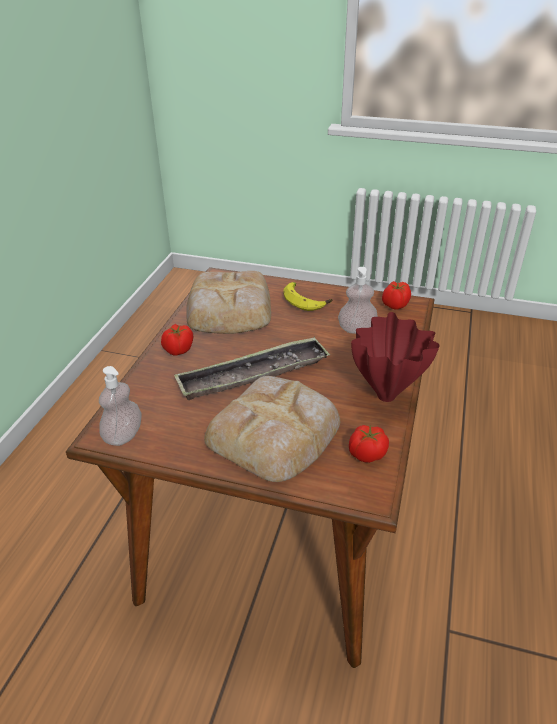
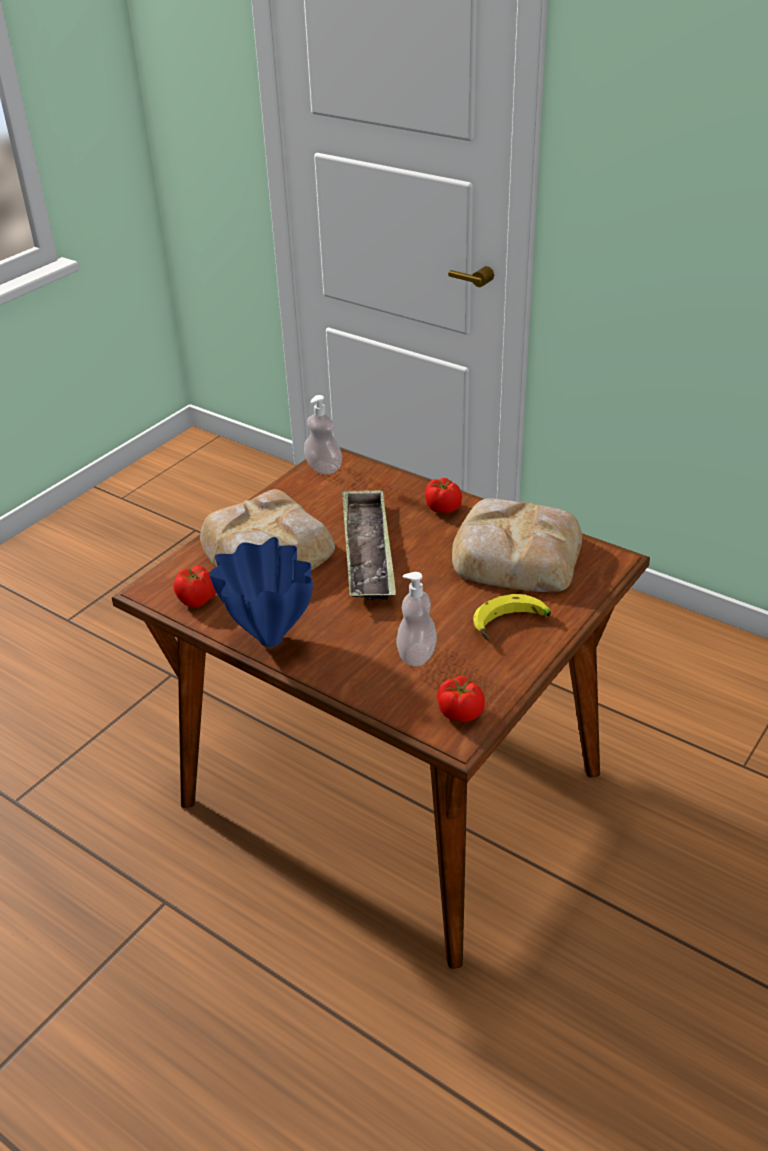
camera: 110 degrees right, 0 degrees up
(386, 397) = (268, 639): red vase -> blue vase

